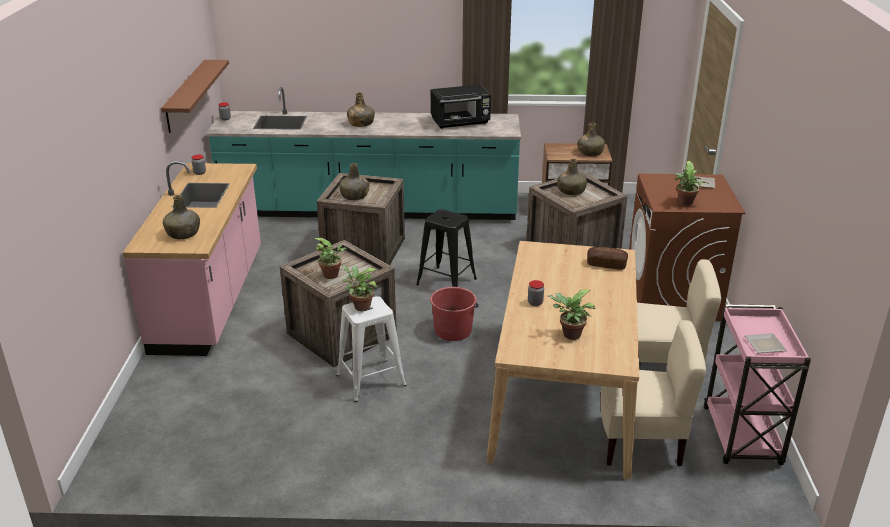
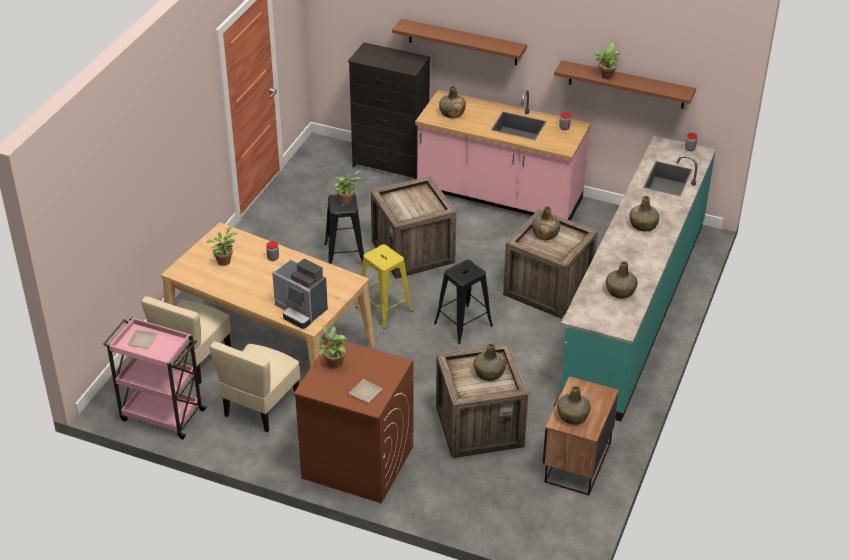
camera: 110 degrees right, 10 degrees up
(117, 161) = (463, 42): none -> brown shelf
(155, 391) = (391, 165): none -> black dresser
(332, 275) = (405, 200): potted plant -> potted plant (605, 77)
(371, 380) = (345, 255): white stool -> black stool
(453, 330) = (384, 309): red bucket -> yellow stool
(461, 122) = (620, 291): black microwave -> green bottle
(606, 264) = (301, 311): bread -> coffee machine

